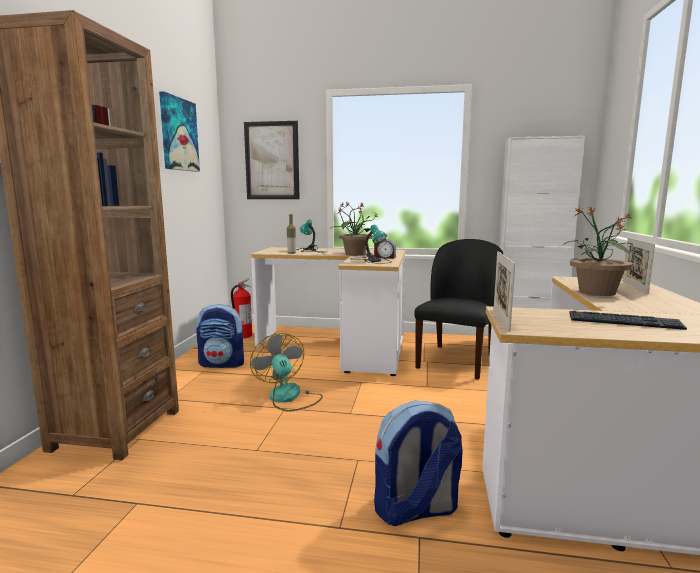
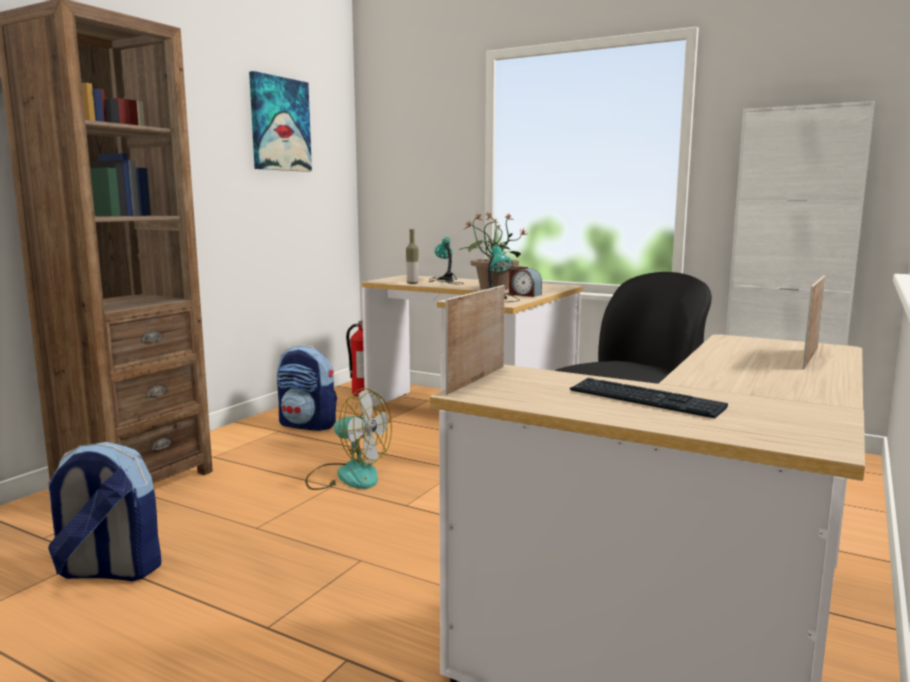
camera: 20 degrees right, 0 degrees up
(272, 161) = (416, 154): picture -> none
(288, 398) = (347, 475): fan -> fan turned 120 degrees clockwise
(415, 511) = (372, 630): backpack -> backpack (108, 571)
(596, 292) = (719, 360): potted plant -> none

